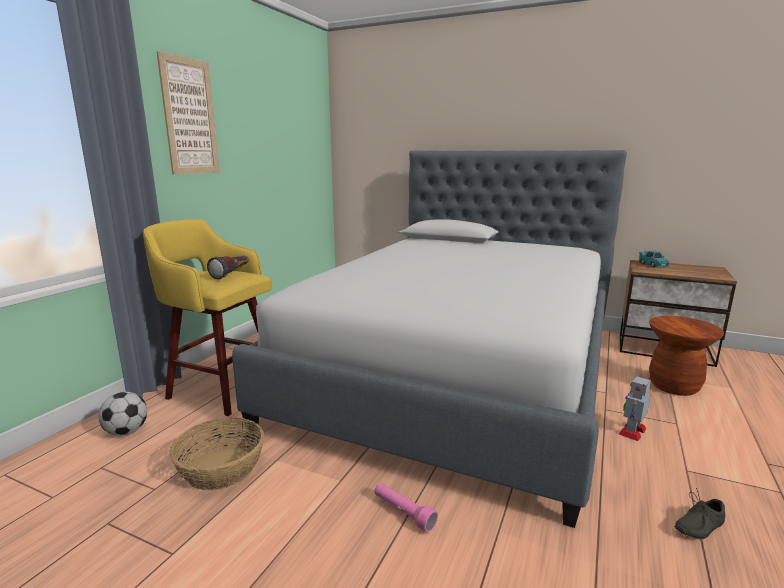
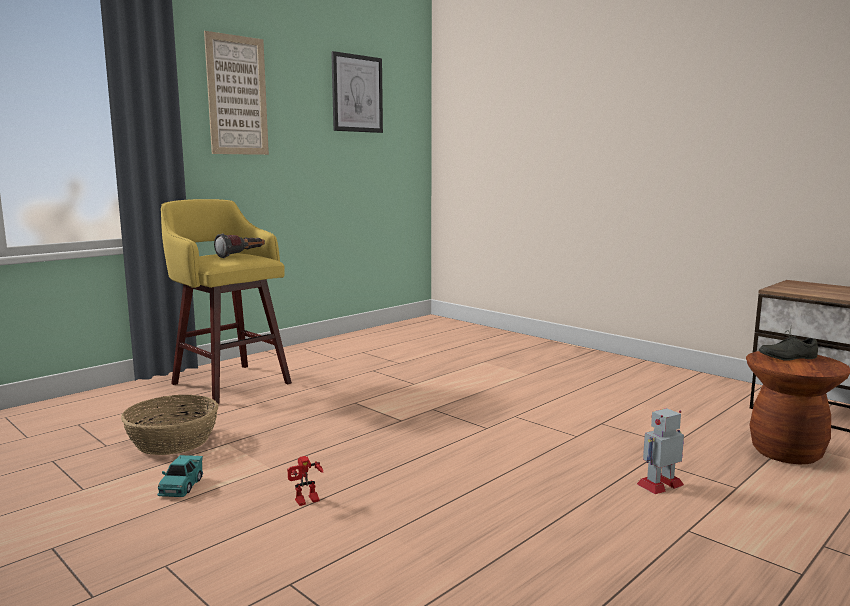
camera: 20 degrees right, 5 degrees down
(126, 432) = (118, 403): football -> none
(281, 114) = (357, 93): none -> picture
(403, 513) = (306, 502): pink flashlight -> toy robot
(459, 370) = (500, 400): bed -> none
(653, 265) = (808, 286): turquoise toy car -> turquoise toy car (181, 486)
(696, 525) = (633, 577): grey shoe -> grey shoe (786, 357)

